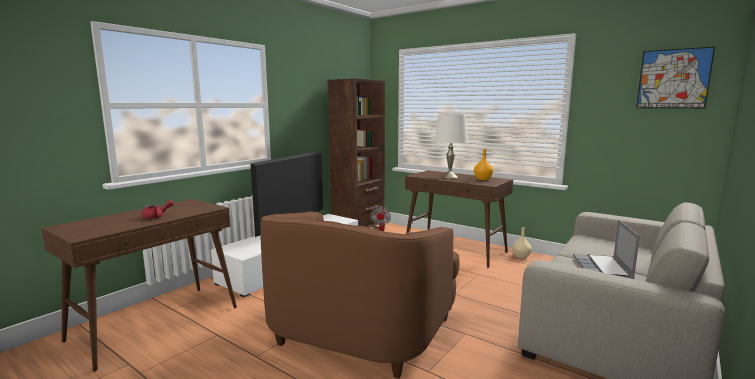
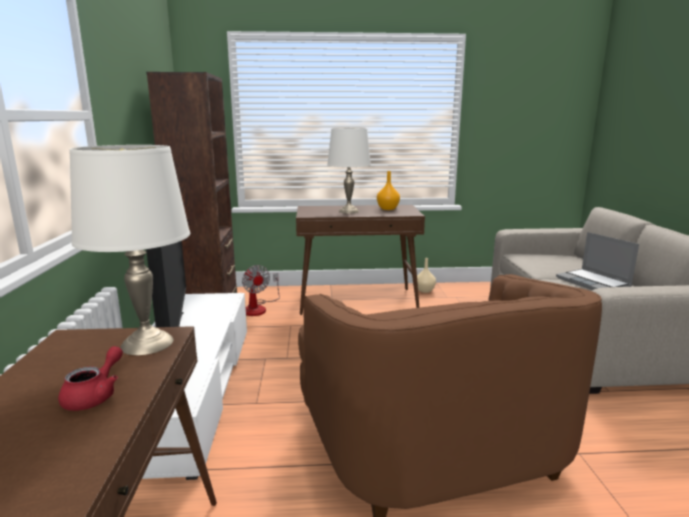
camera: 40 degrees left, 5 degrees up
(202, 208) = (148, 343): none -> white table lamp
(673, 79) = (552, 90): picture -> none

